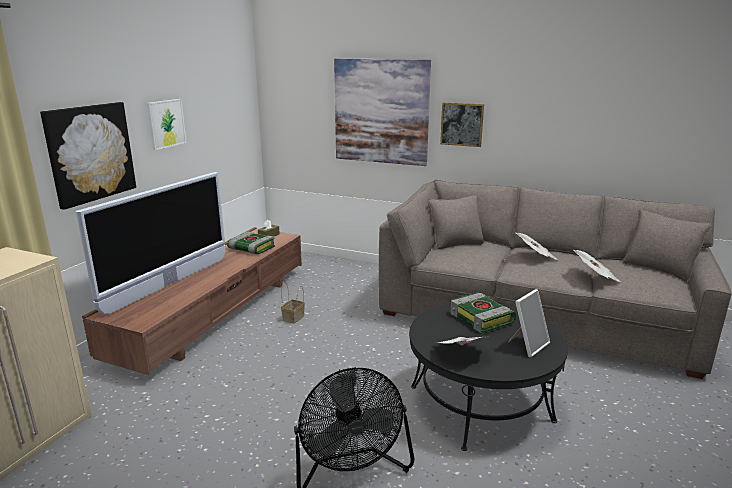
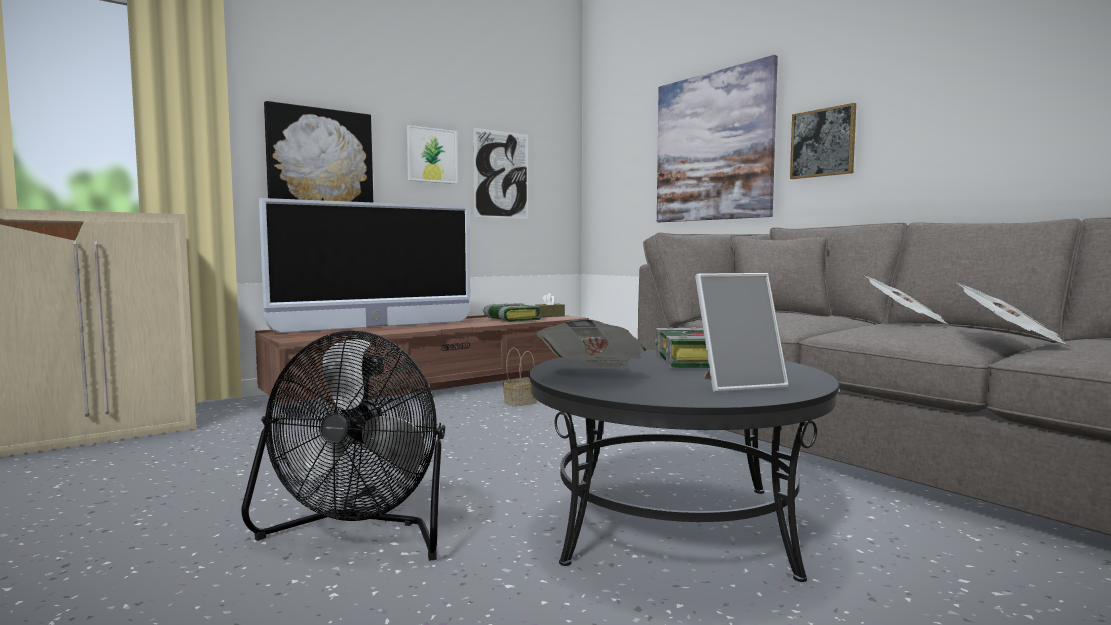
camera: 30 degrees right, 15 degrees down
(211, 126) = (501, 174): none -> picture

